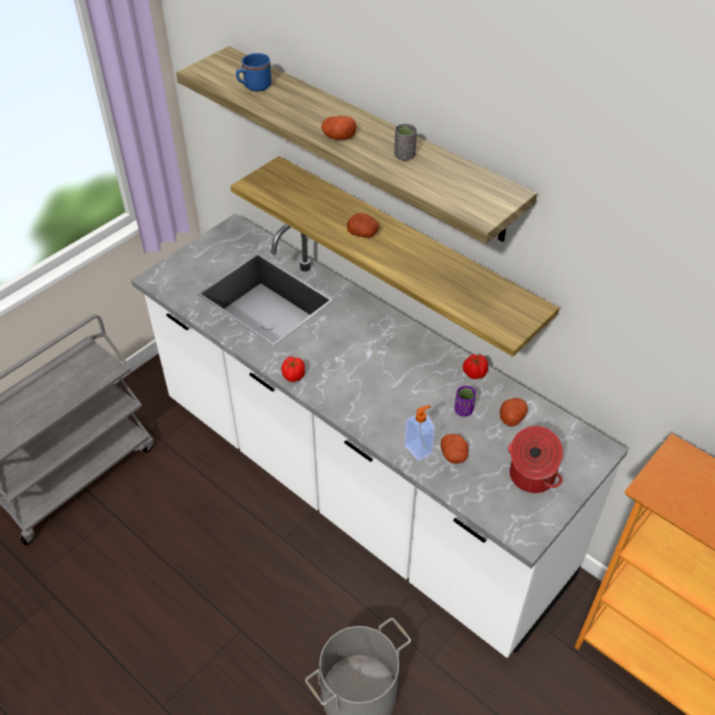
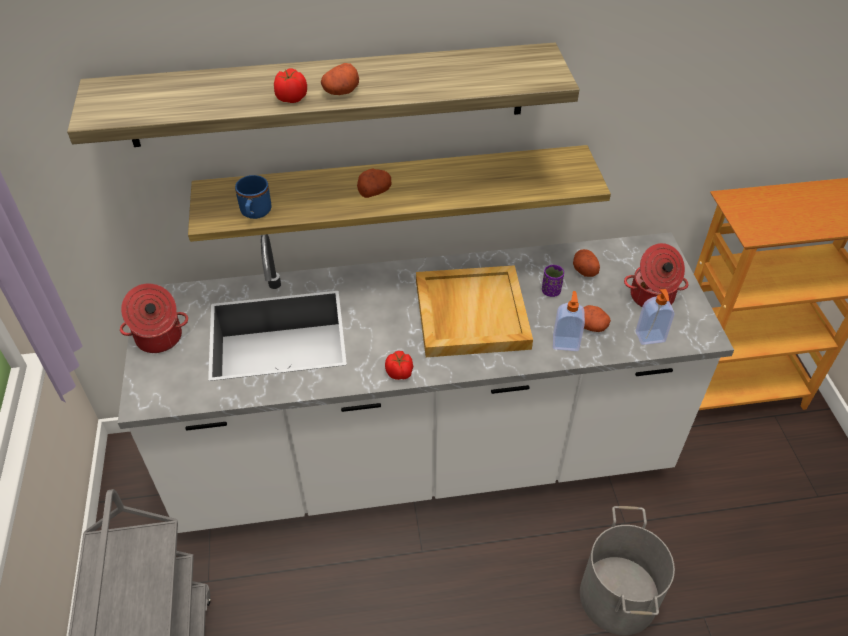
camera: 50 degrees left, 0 degrees up
(207, 251) = (159, 338): none -> cooking pot
(254, 87) = (182, 98): blue mug -> blue mug (255, 213)
(388, 378) = (470, 313): none -> beige tray
(404, 156) = (420, 73): grey cup -> none
(474, 373) = (518, 260): tomato -> tomato (291, 98)
(482, 499) = (650, 338): none -> soap dispenser

